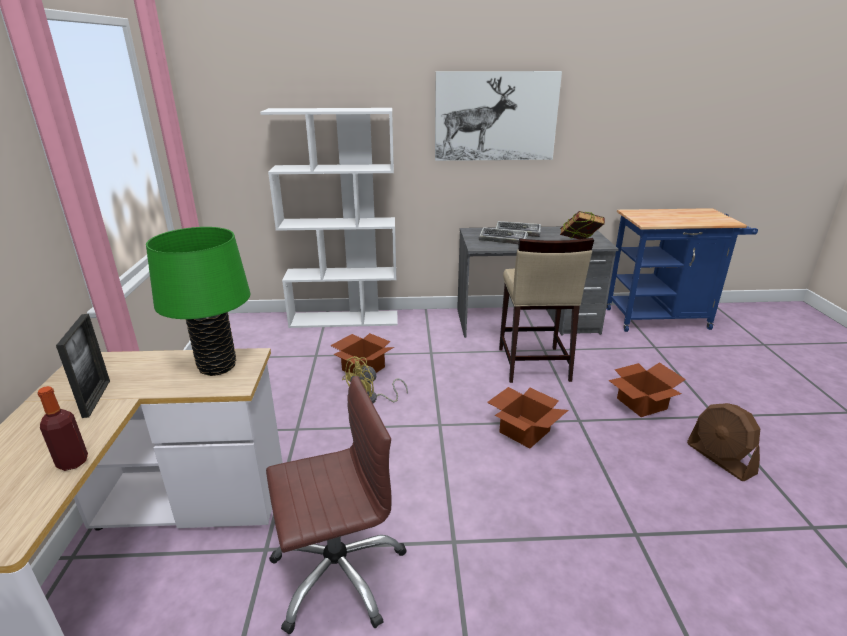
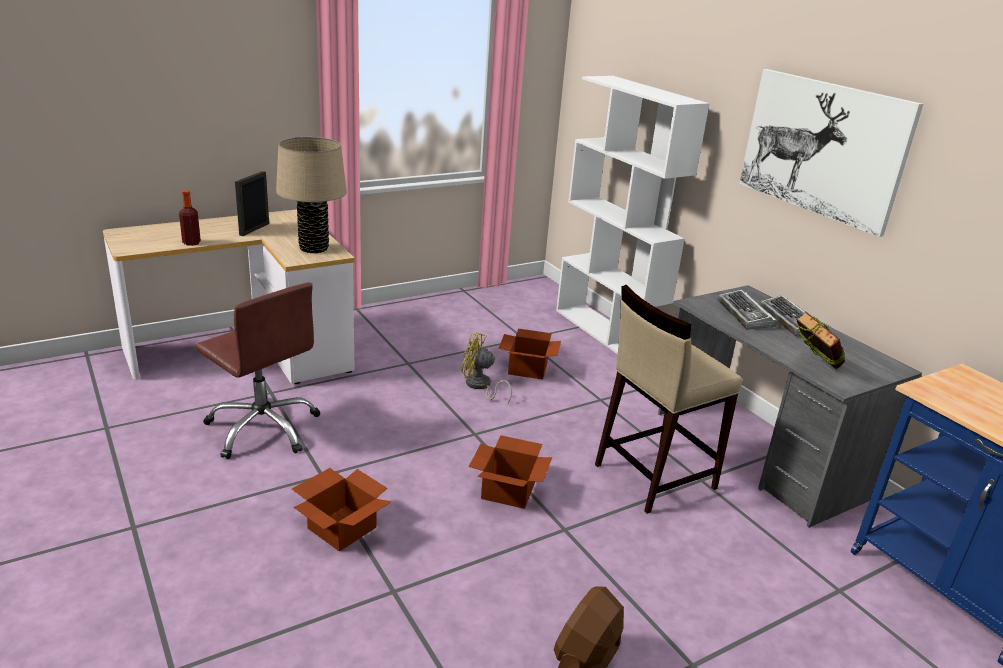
camera: 60 degrees right, 0 degrees up
(96, 398) = (254, 229): picture frame -> picture frame turned 150 degrees clockwise
(217, 367) = (314, 248): green table lamp -> beige table lamp
(640, 403) = (652, 581): cardboard box -> cardboard box (341, 526)

